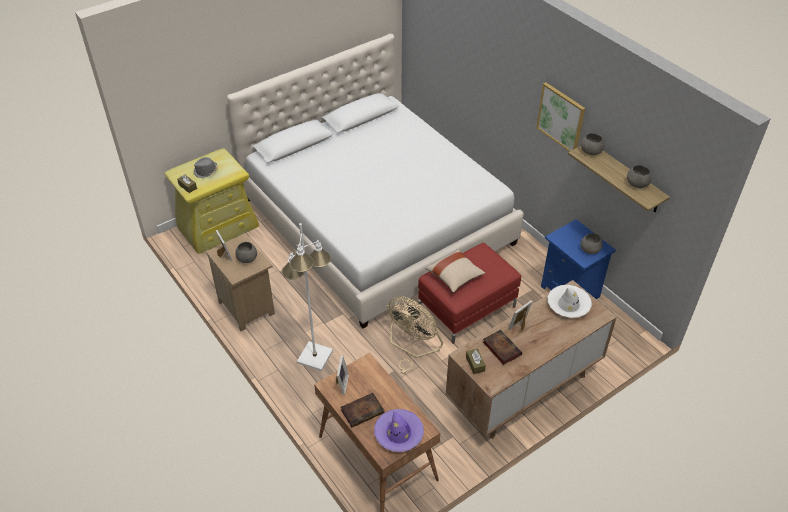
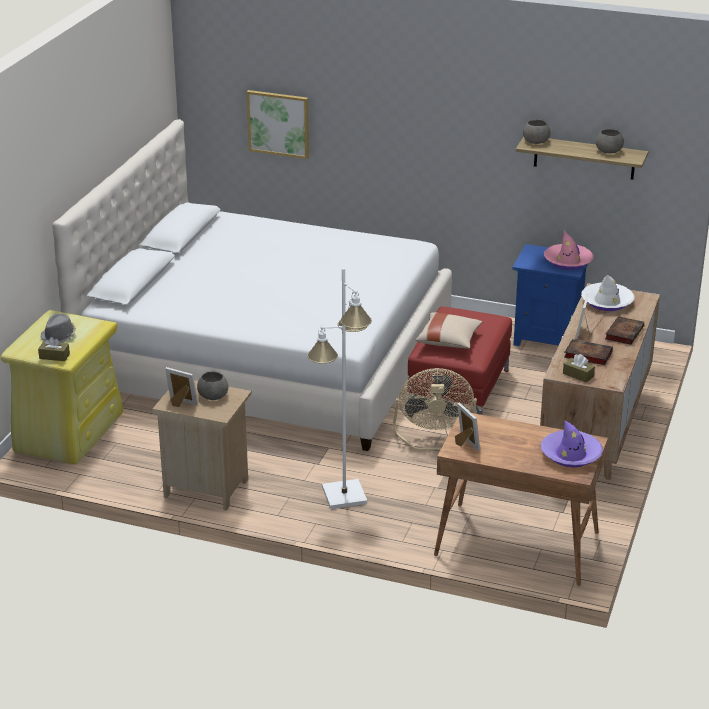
camera: 35 degrees left, 15 degrees down
(363, 411) = (514, 454): book -> book (624, 332)
(561, 117) = (476, 124): picture -> picture (278, 123)
(590, 249) = (568, 261): grey bowl -> pink hat

